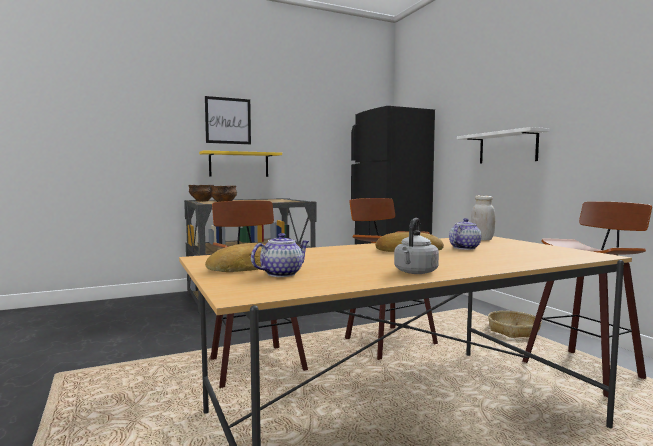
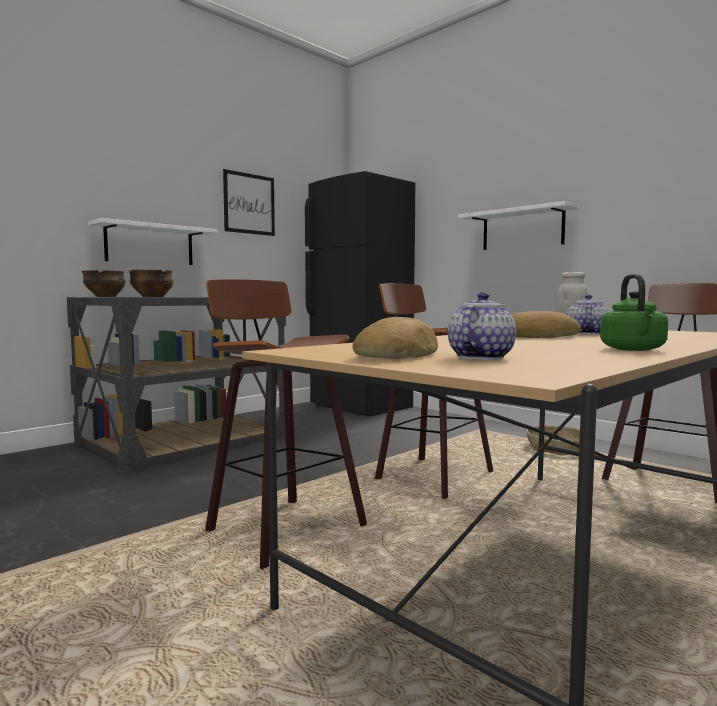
camera: 20 degrees left, 0 degrees up
(228, 120) = (132, 177): picture -> picture (249, 204)
(239, 164) = (150, 245): yellow shelf -> white shelf
(415, 272) = (634, 350): grey kettle -> green kettle

